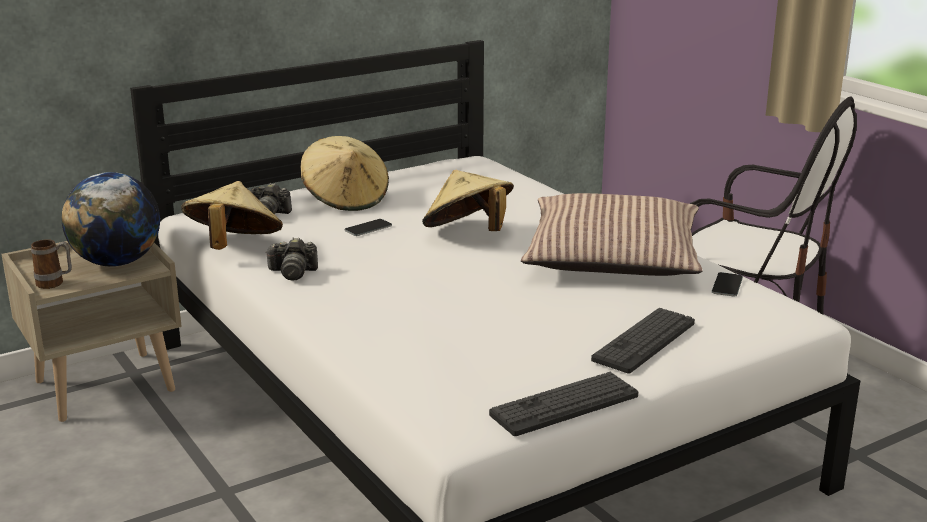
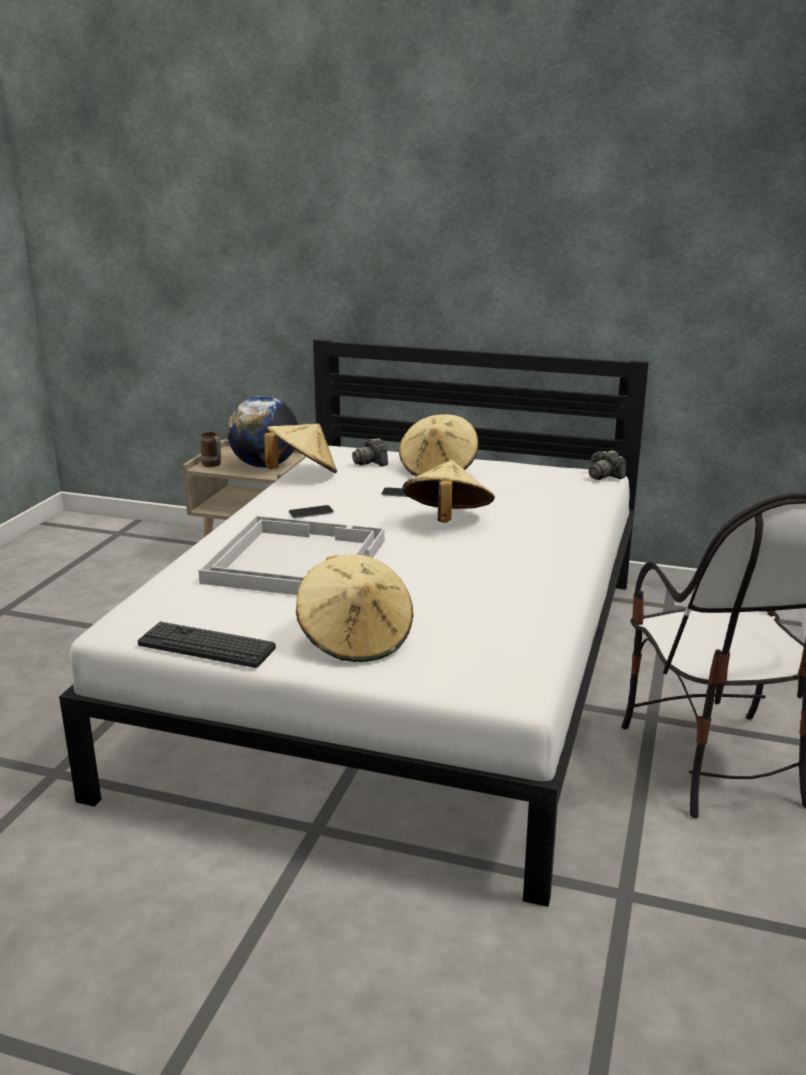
camera: 50 degrees right, 0 degrees up
(293, 273) = (290, 501): camera -> camera (604, 476)
(442, 313) = (295, 560): none -> white tray
(612, 257) = (504, 580): pillow -> none
(644, 341) = (355, 640): keyboard -> beige hat
(727, 285) = (530, 639): phone -> phone (311, 512)

